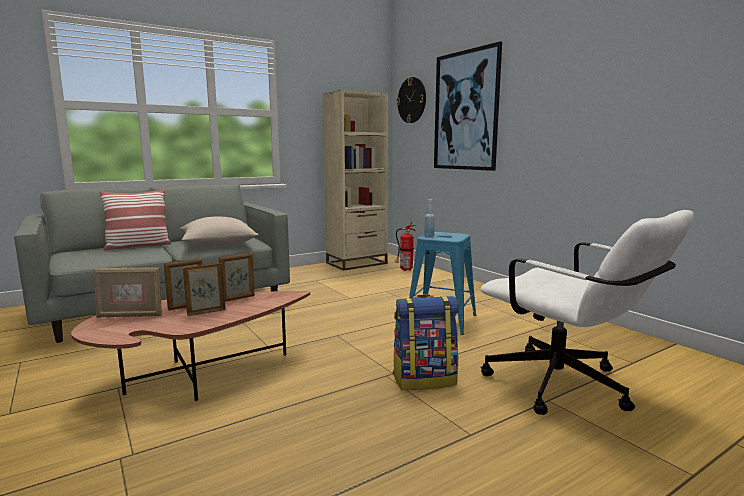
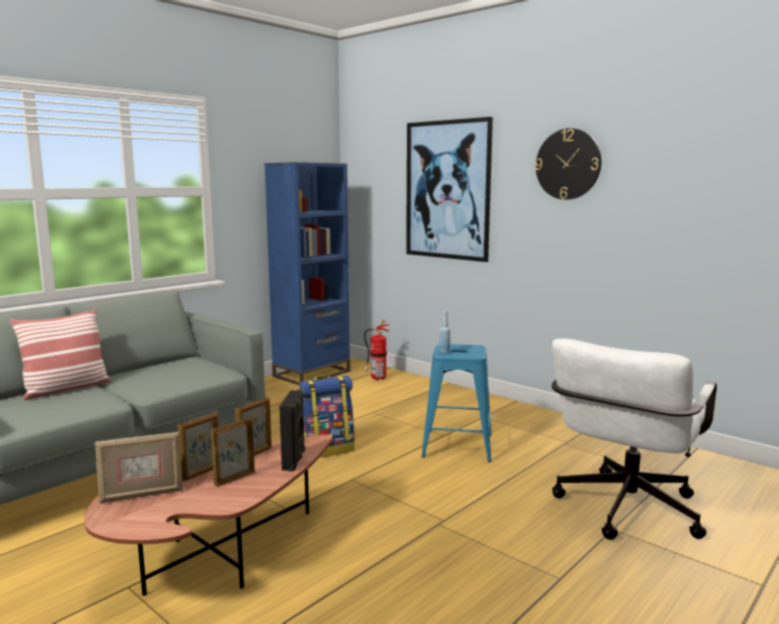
camera: 15 degrees left, 0 degrees up
(218, 244) = (176, 377): beige pillow -> none
(263, 305) = (294, 460): none -> black speaker
(357, 263) = (312, 374): beige bookcase -> blue bookcase
(412, 100) = (372, 169): wall clock -> wall clock (568, 164)
(424, 379) = (481, 523): backpack -> backpack (326, 449)
(568, 389) = (624, 513): white office chair -> white office chair turned 90 degrees clockwise

